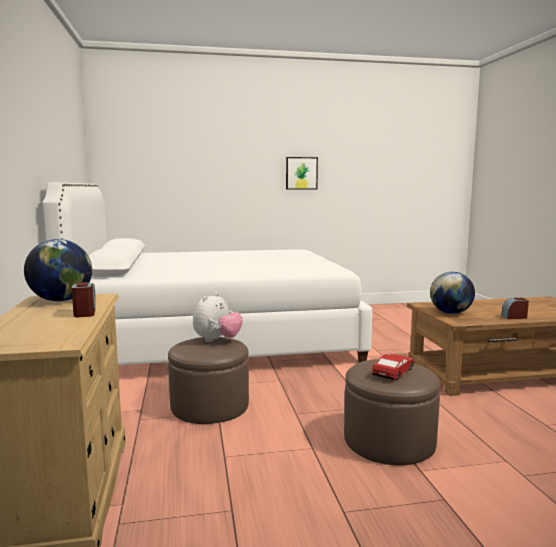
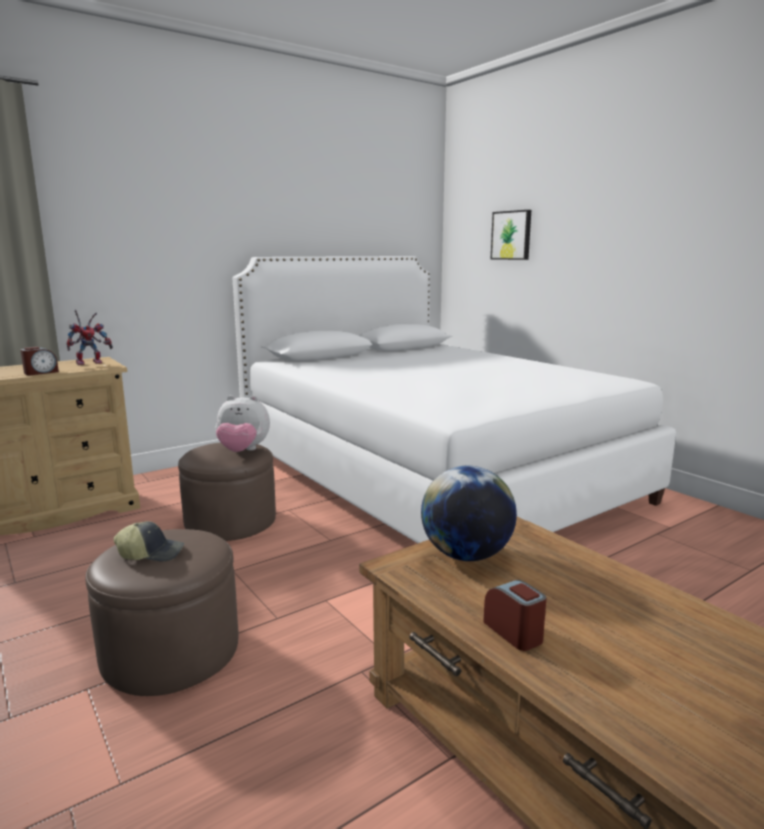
camera: 65 degrees right, 5 degrees up
(61, 300) = (91, 363): globe -> toy robot
(301, 173) = (702, 236): picture -> picture (511, 235)
(393, 372) = (152, 553): toy car -> cap

